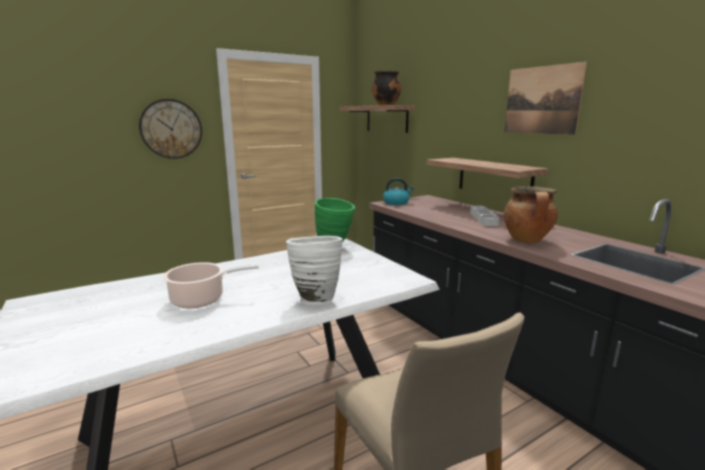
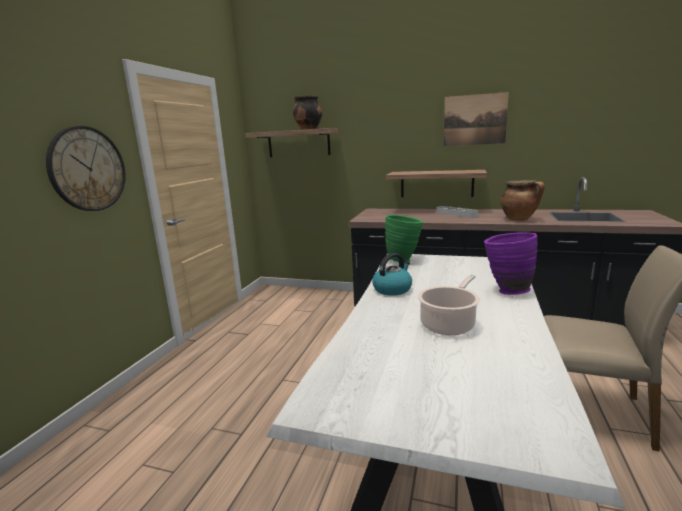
camera: 40 degrees left, 0 degrees up
(315, 298) = (506, 291): white vase -> purple vase
(396, 203) = (368, 217): kettle -> kettle (392, 289)

